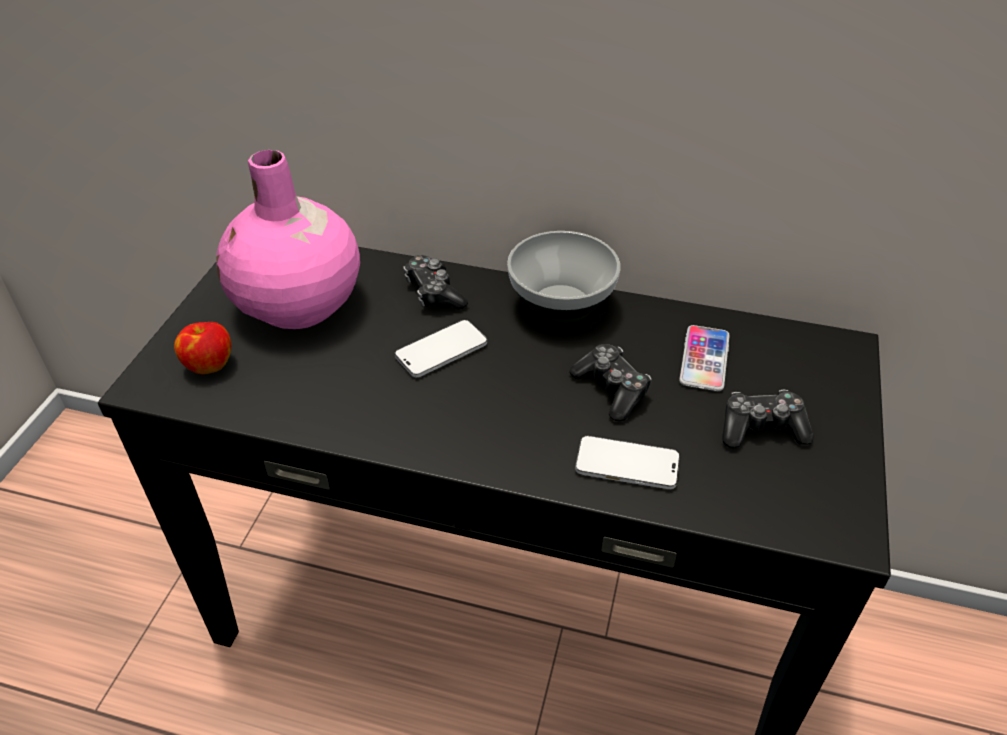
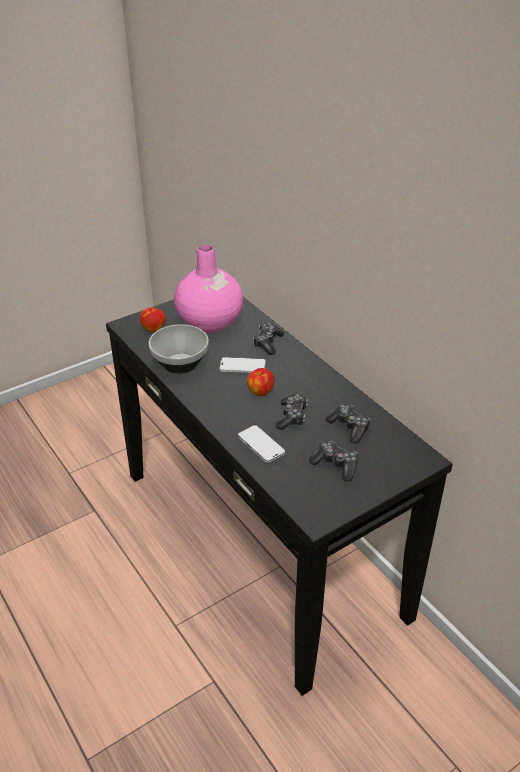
camera: 40 degrees right, 5 degrees down
(518, 376) = (260, 392): none -> apple
(560, 304) = (315, 374): bowl -> bowl (181, 363)
(704, 359) = (349, 427): phone -> game controller

